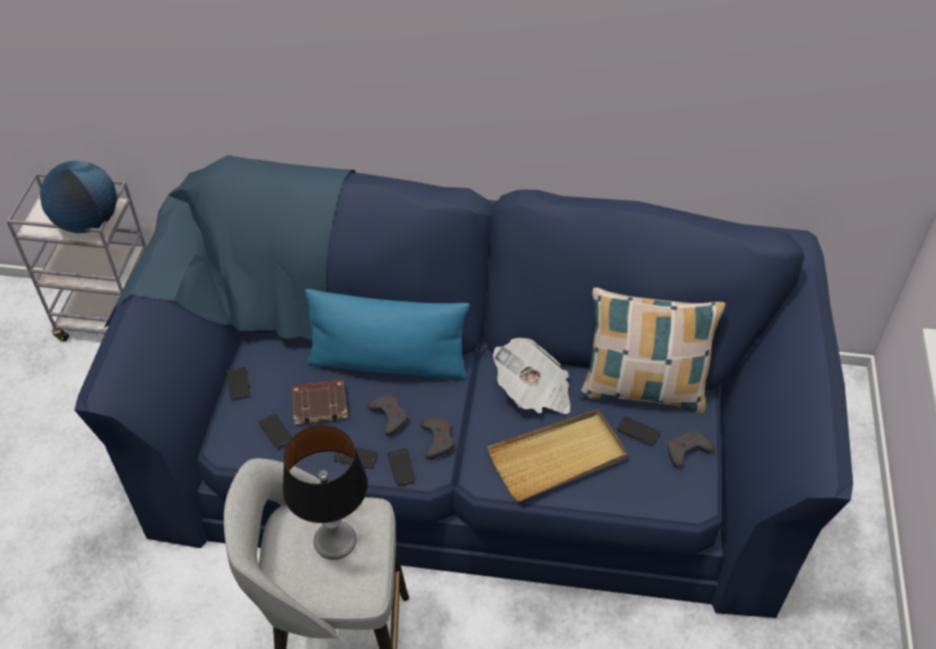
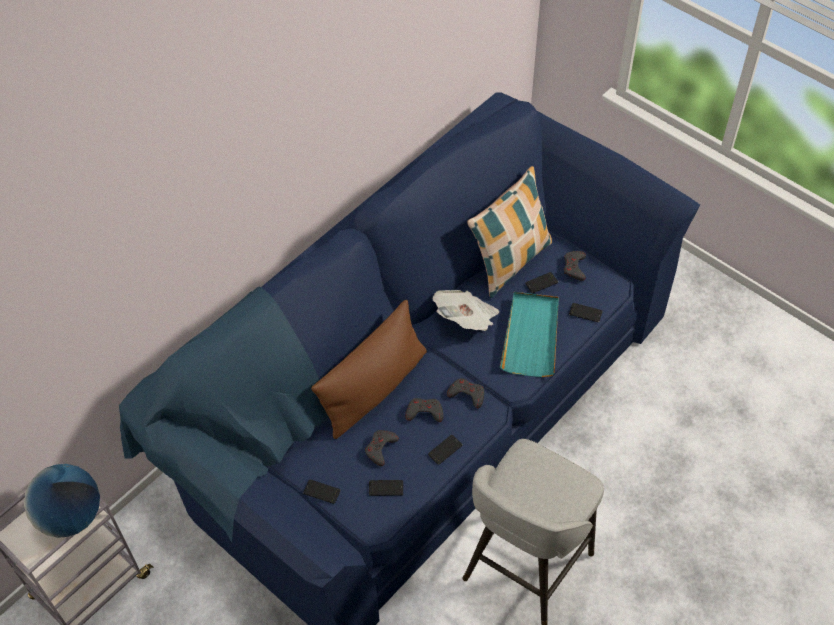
camera: 55 degrees left, 5 degrees up
(320, 404) = (380, 448): brown book -> grey game controller
(334, 541) = (536, 482): table lamp -> none
(388, 363) = (374, 389): blue pillow -> brown pillow
(401, 467) = (474, 427): phone -> phone (585, 313)
(558, 458) = (531, 336): beige tray -> turquoise tray

